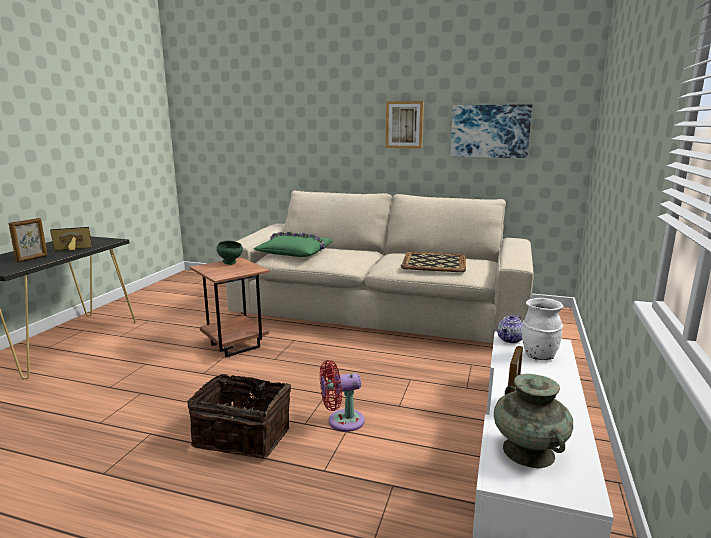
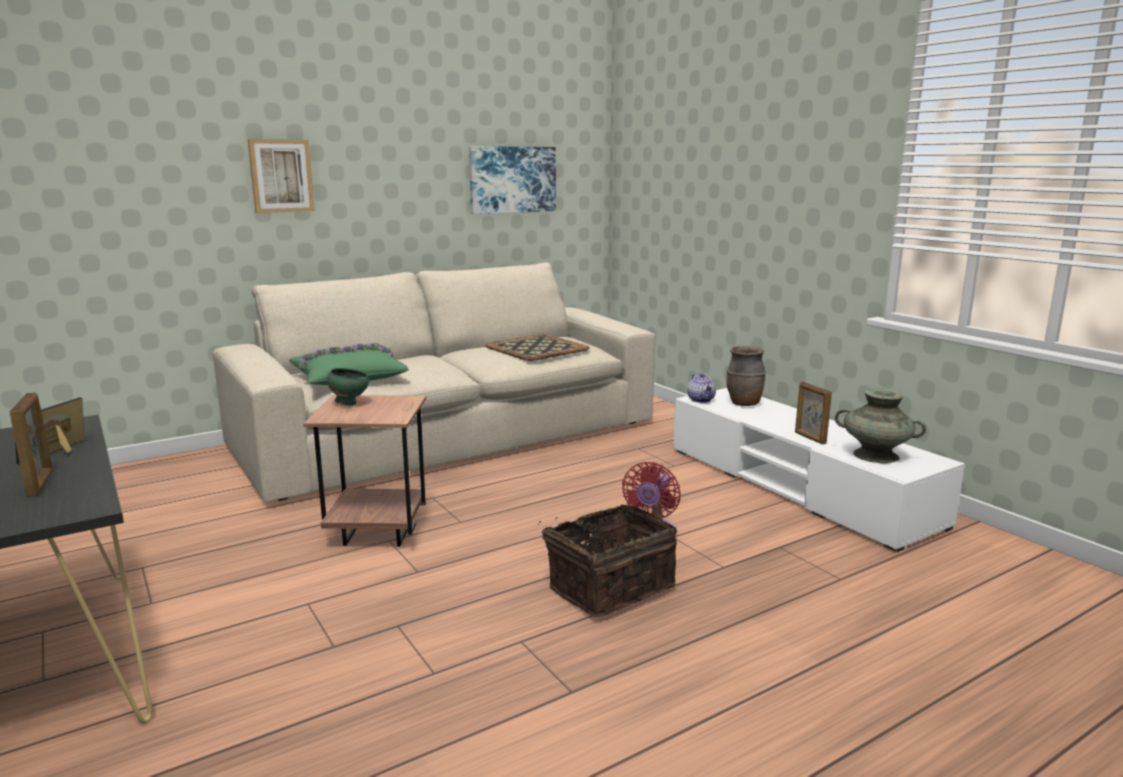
camera: 50 degrees left, 0 degrees up
(404, 125) = (408, 172): picture -> picture (281, 176)
(538, 356) = (744, 404): white vase -> brown vase

